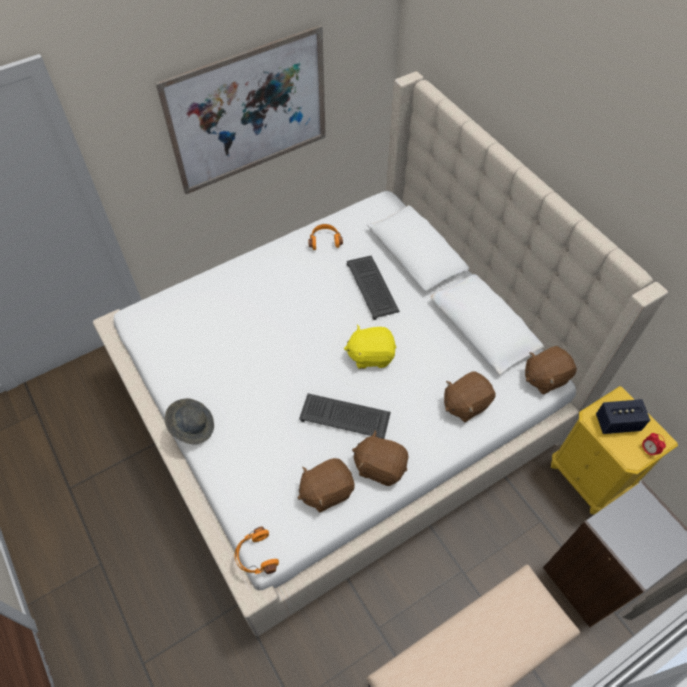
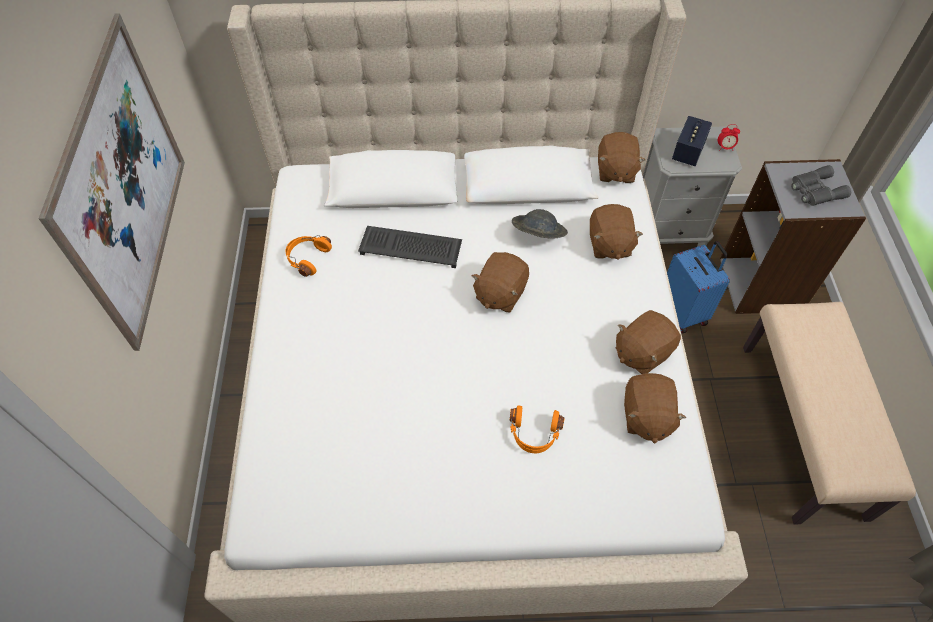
camera: 60 degrees left, 0 degrees up
(192, 426) = (482, 524): grey hat -> grey hat (537, 235)
(256, 556) = (693, 525): orange headphones -> orange headphones (534, 434)
(346, 416) = (564, 353): keyboard -> none
(371, 355) = (500, 293): yellow plush toy -> brown plush toy
(513, 524) = (684, 312): none -> blue suitcase
(589, 477) = (668, 230): yellow nightstand -> grey nightstand
(641, 535) = (815, 190): none -> grey binoculars

